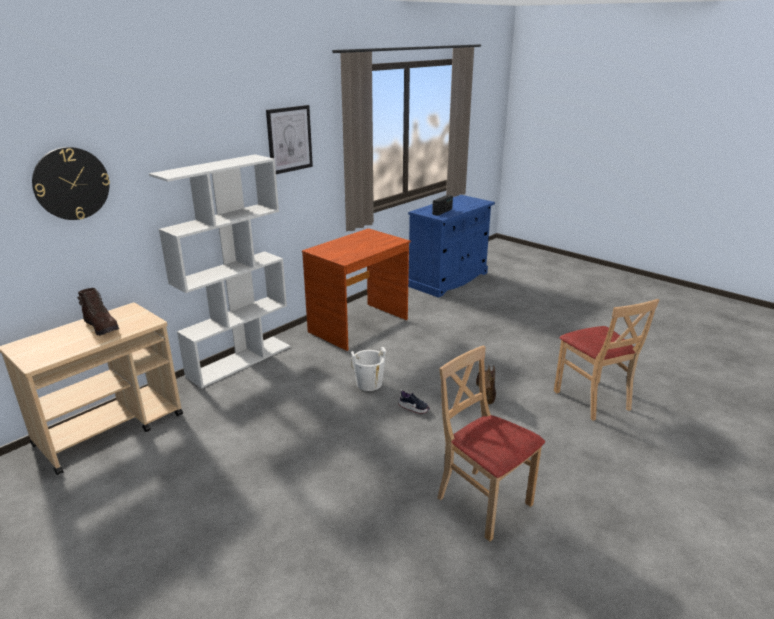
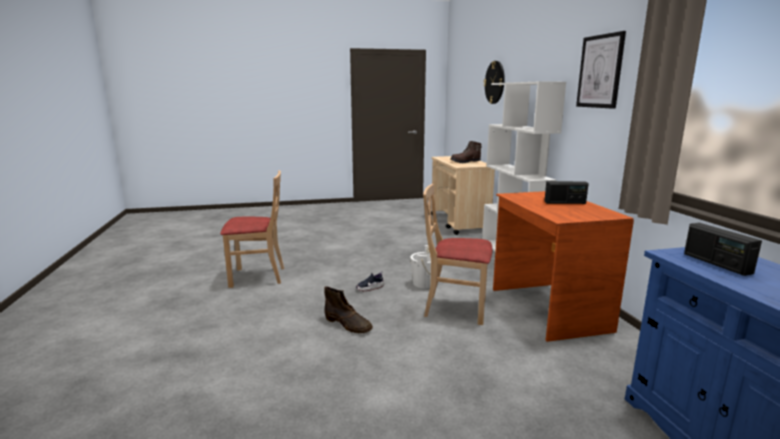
camera: 125 degrees right, 10 degrees down
(349, 244) = (565, 202): none -> radio
(592, 399) = (242, 374): beige chair -> beige chair (455, 308)

